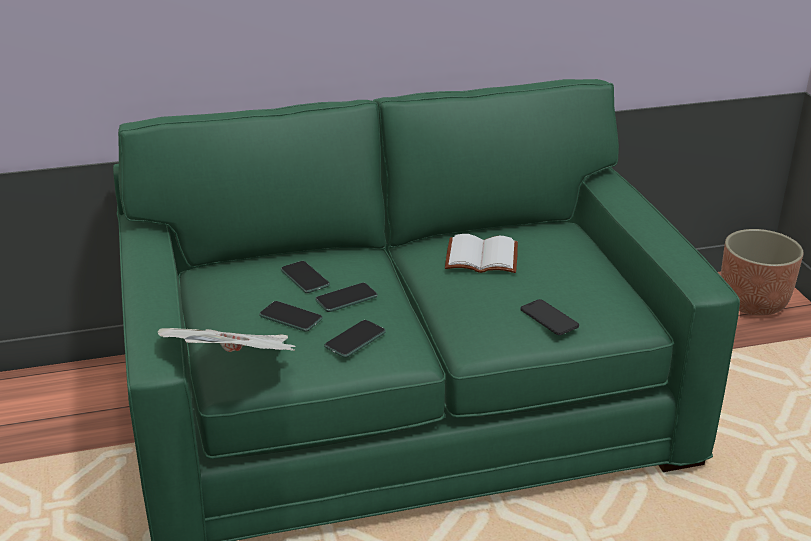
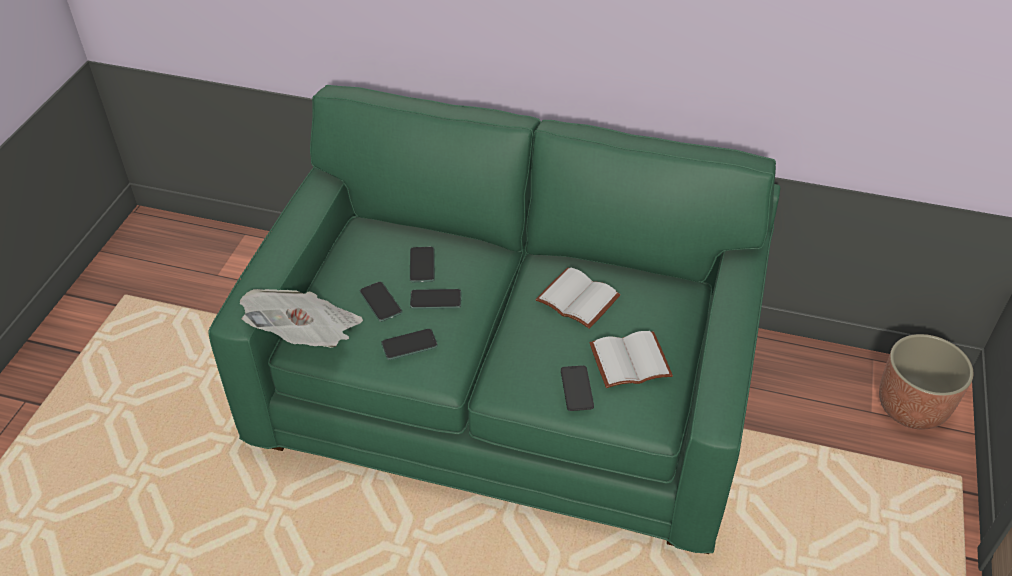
camera: 30 degrees right, 15 degrees up
(573, 282) = (630, 359): none -> white book

